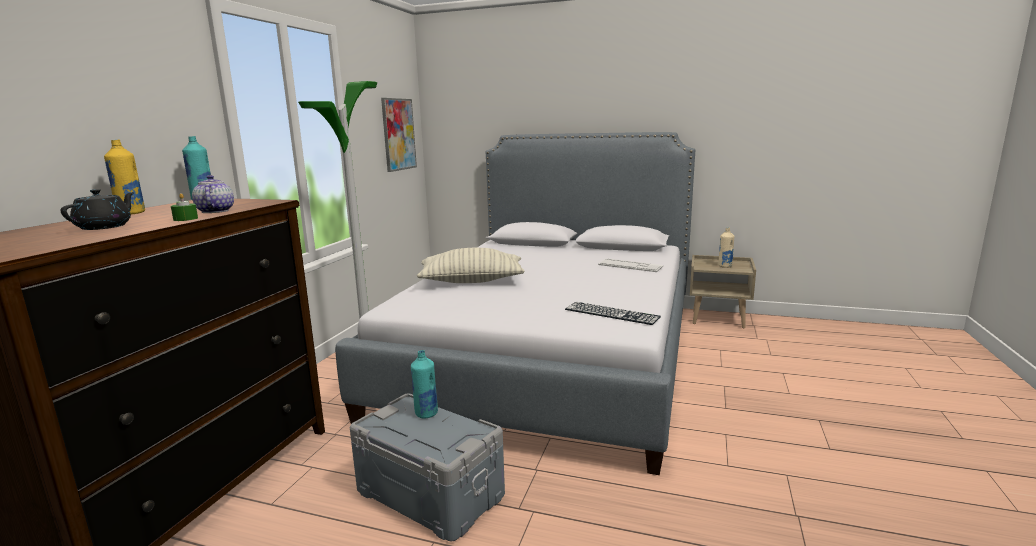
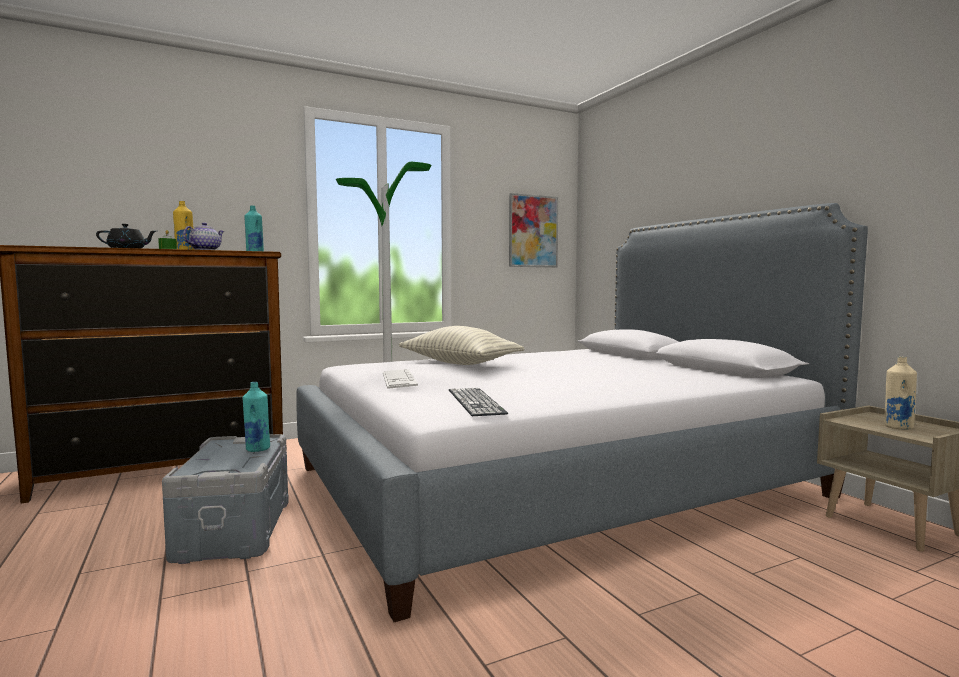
camera: 45 degrees right, 10 degrees down
(630, 266) = (659, 381): keyboard -> keyboard (399, 380)

